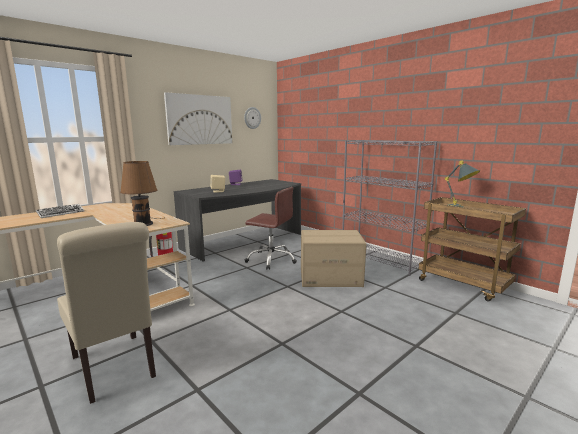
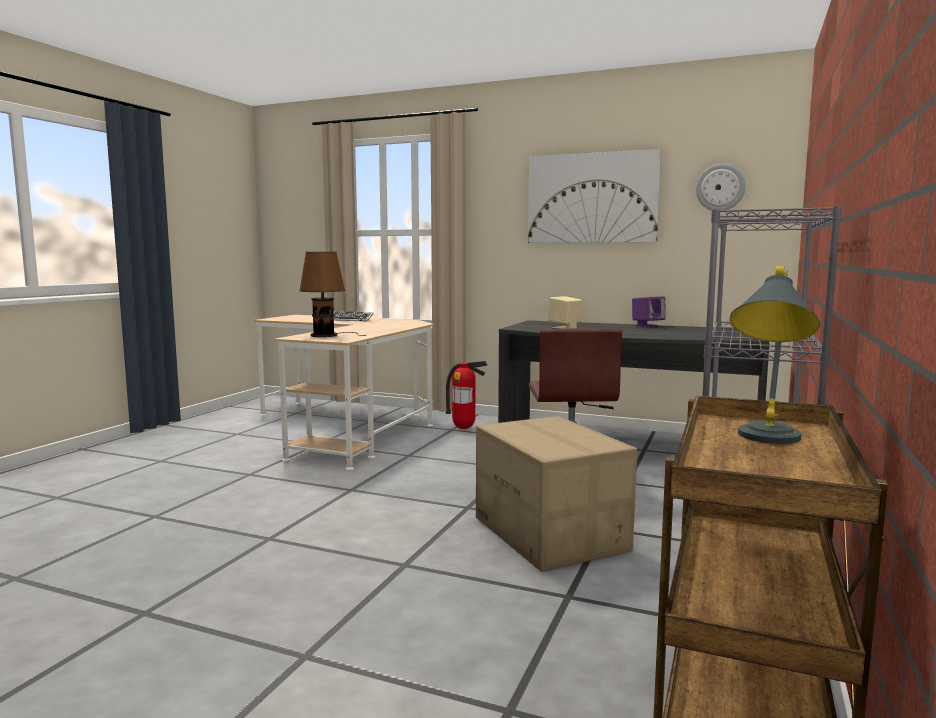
camera: 65 degrees right, 5 degrees down
(115, 369) = (190, 475): beige chair -> none

